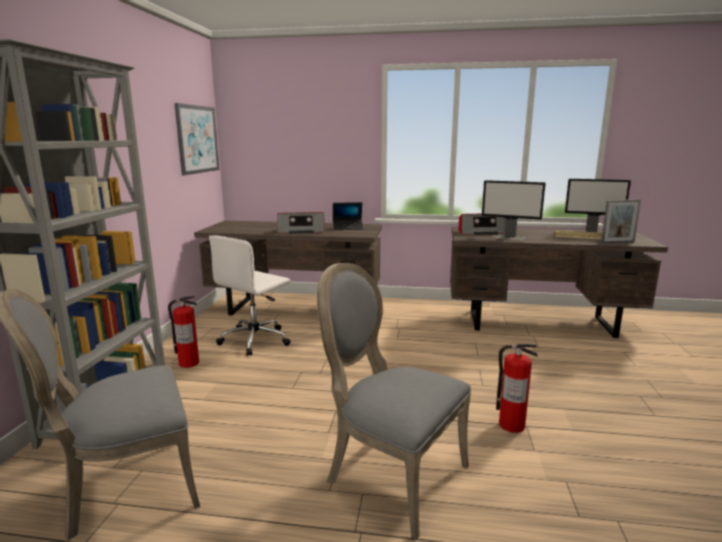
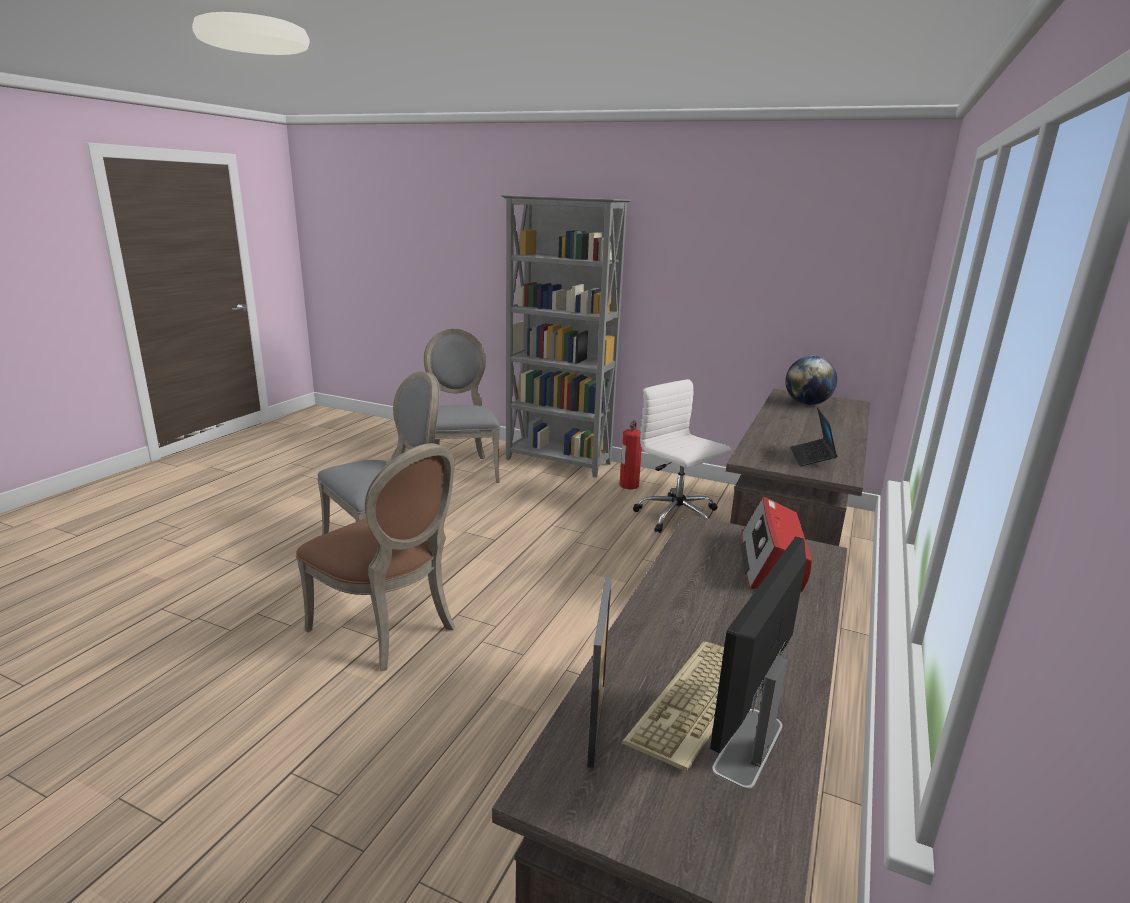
camera: 105 degrees right, 5 degrees up
(197, 139) = (847, 276): picture -> none
(236, 227) = (807, 404): none -> globe
(301, 231) = (783, 430): radio -> none
(509, 237) = (703, 575): monitor -> none
(511, 425) = (389, 629): fire extinguisher -> brown chair

